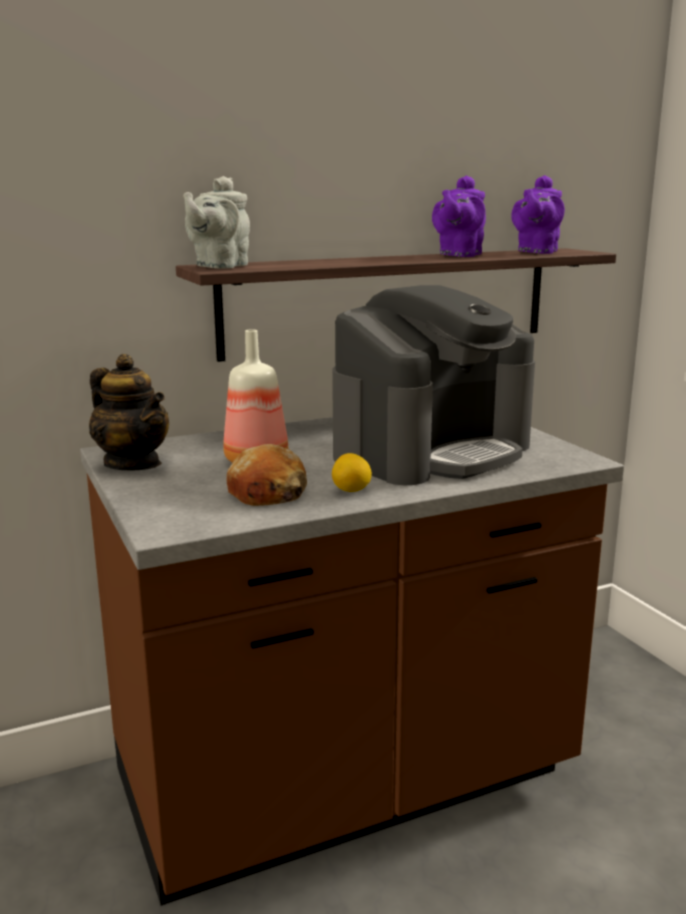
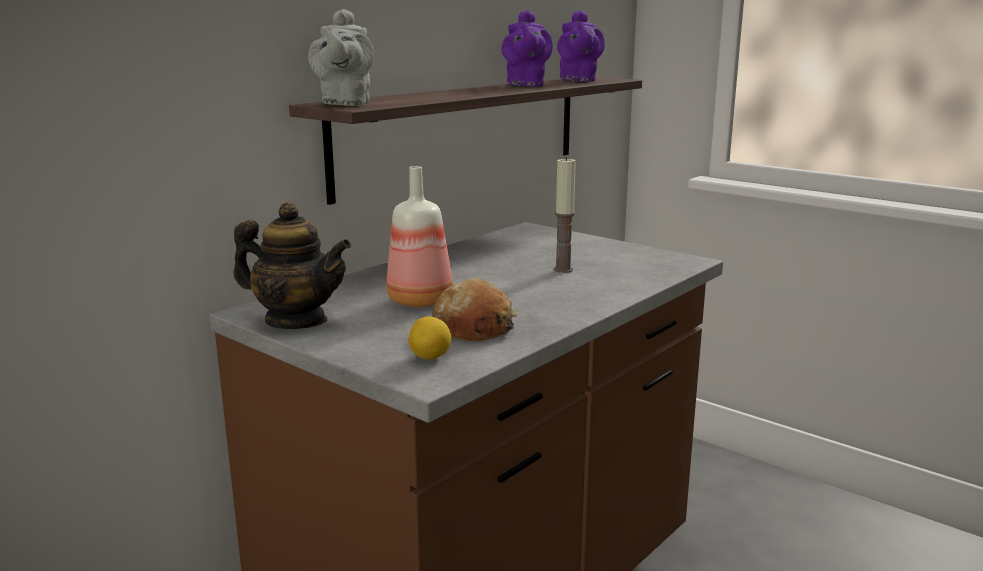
camera: 25 degrees left, 0 degrees up
(352, 491) = (547, 314): lemon -> lemon (430, 358)
(432, 451) = (563, 269): coffee machine -> candle

